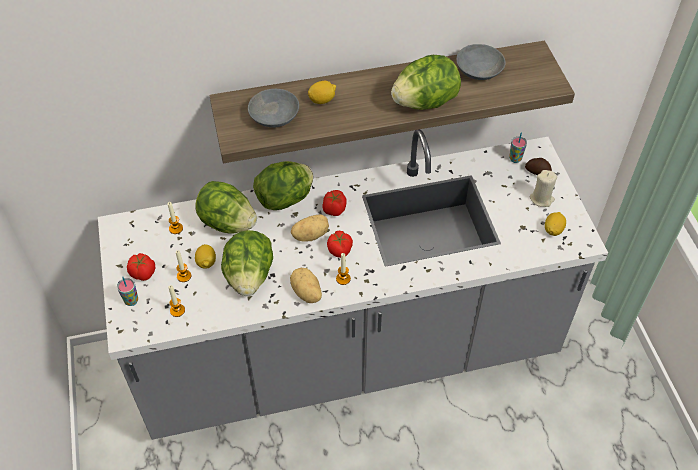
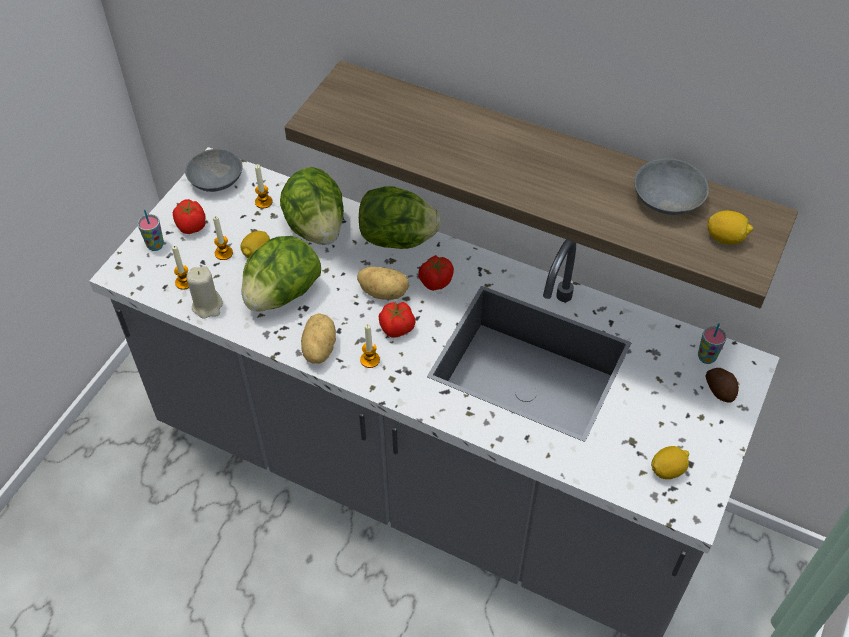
camera: 40 degrees right, 0 degrees up
(274, 115) = (379, 117): grey bowl -> grey bowl (217, 179)
(322, 100) = (447, 129): lemon -> lemon (725, 238)
(425, 102) = (559, 197): lettuce -> none
(541, 199) = (691, 424): beige candle -> beige candle (207, 306)

